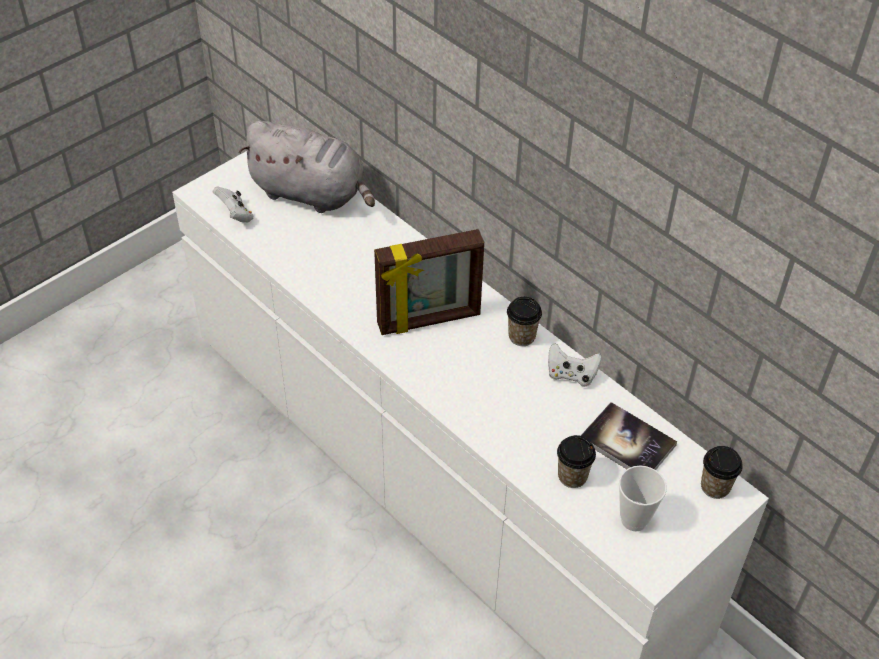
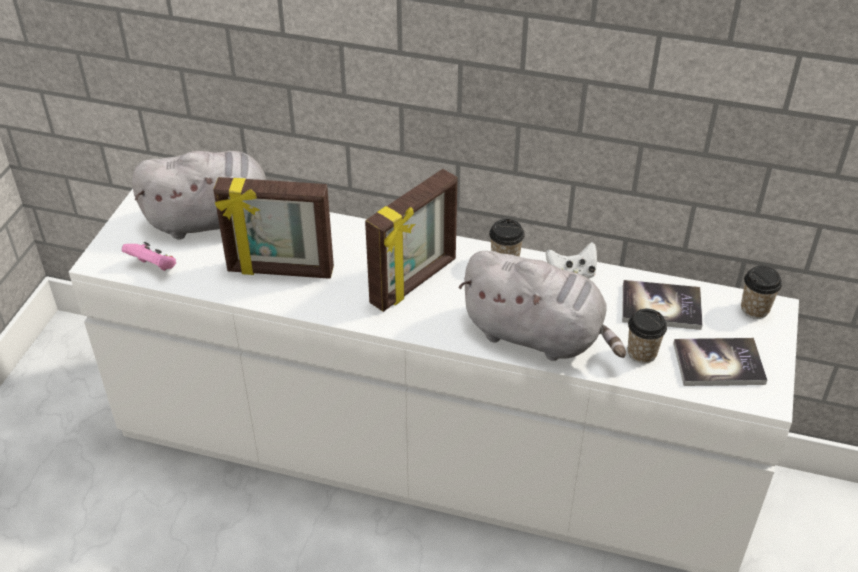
camera: 30 degrees left, 5 degrees down
(235, 215) = (153, 267): white game controller -> pink game controller
(329, 262) = (280, 271): none -> picture frame
(494, 417) = (538, 335): none -> grey plush toy
(634, 520) = (718, 363): cup -> book

